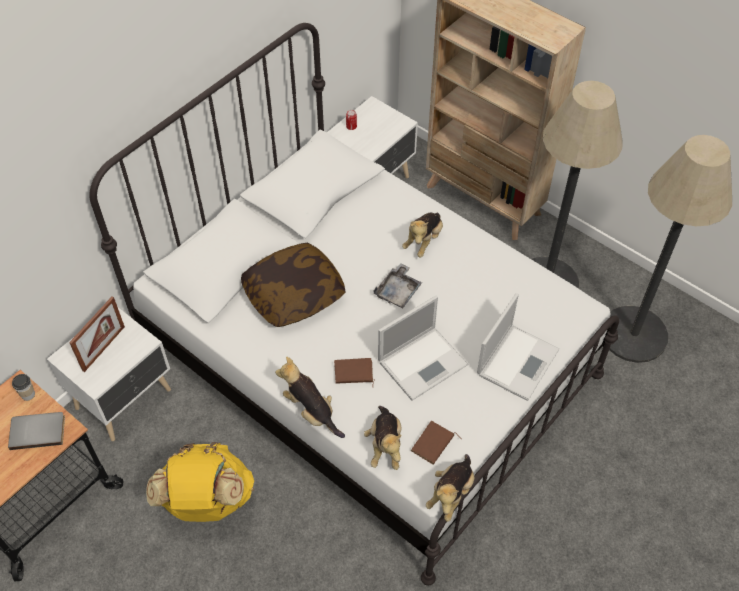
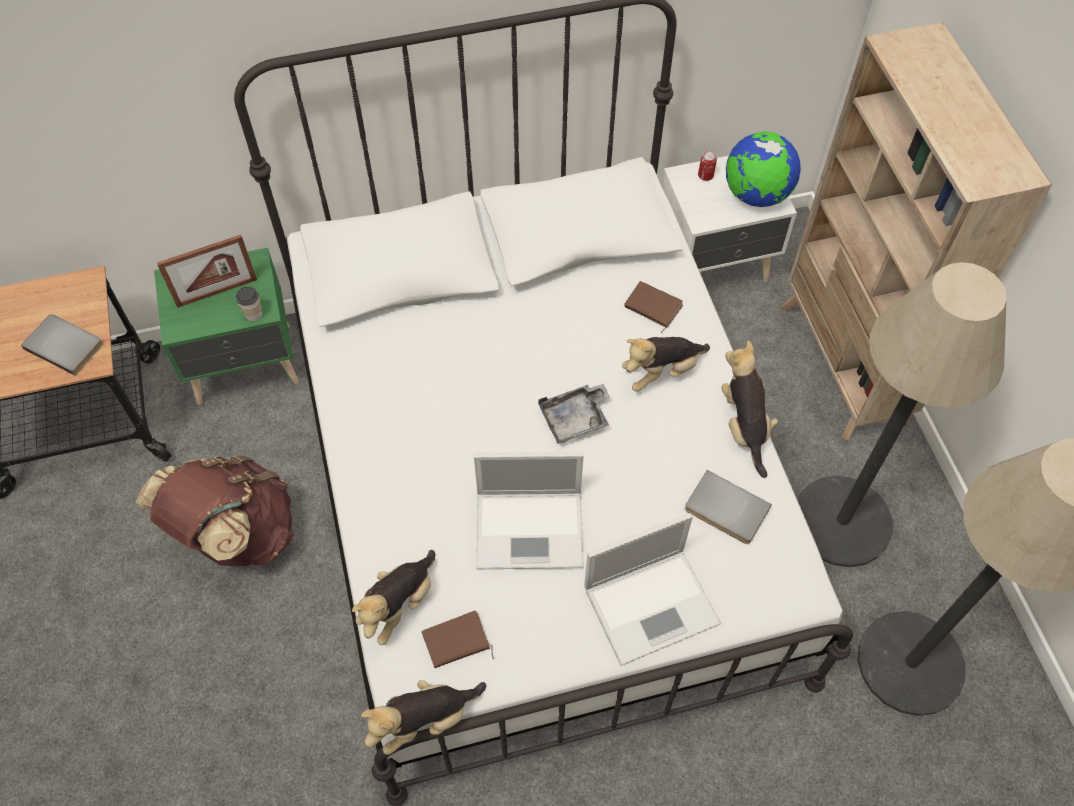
camera: 35 degrees right, 5 degrees up
(28, 394) = (88, 298): cup -> cup (254, 314)
(126, 399) = (246, 365): white nightstand -> green nightstand
(207, 501) = (237, 535): yellow backpack -> brown backpack
(294, 294) = (449, 349): pillow -> none
(311, 411) = (352, 506): plush toy -> plush toy (744, 426)
(353, 373) = (437, 490): brown book -> brown book (652, 307)
(388, 123) = (756, 195): none -> globe
(515, 292) = (725, 511): none -> grey book

